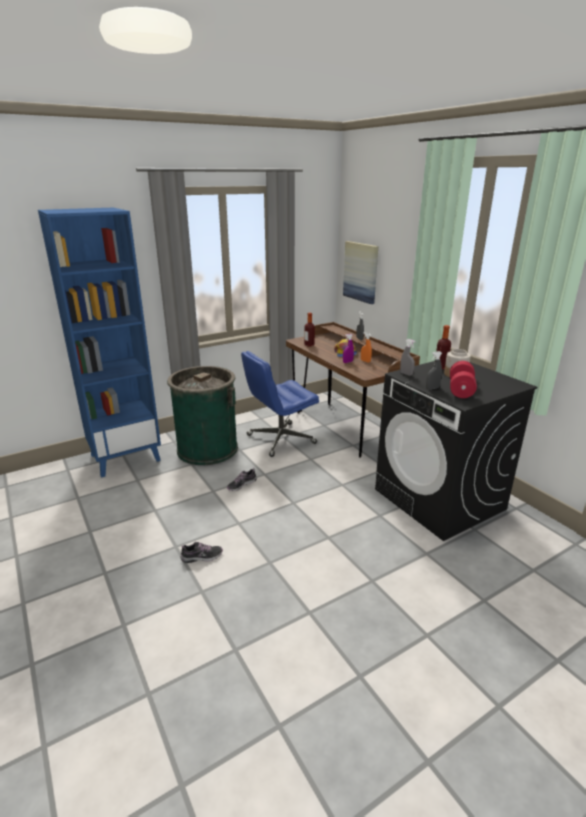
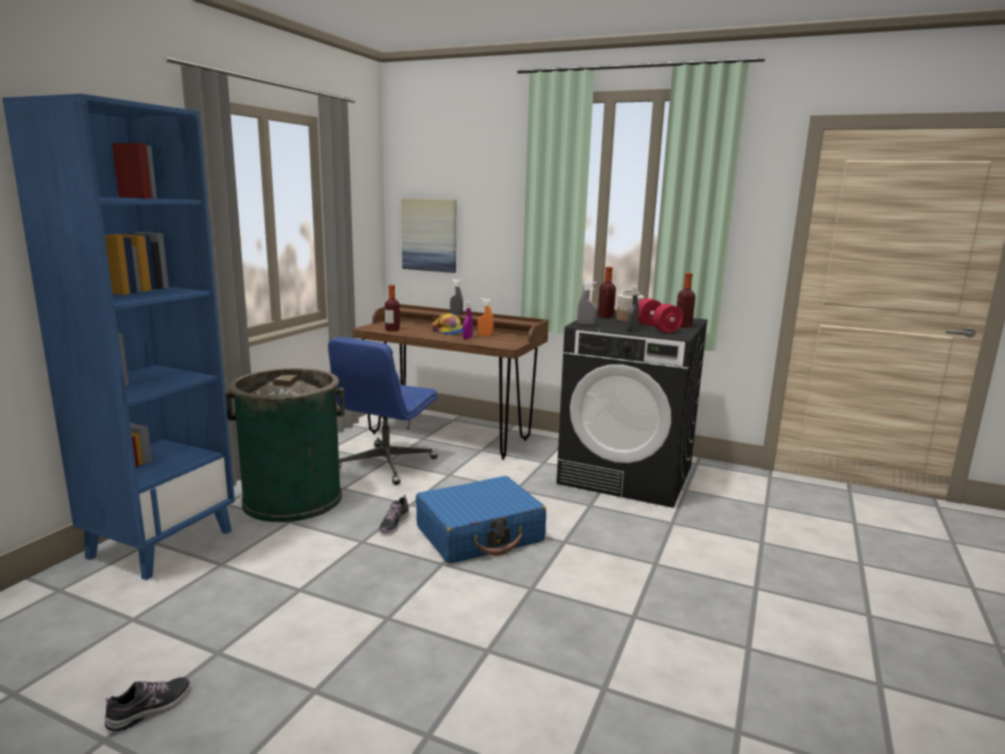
camera: 35 degrees left, 10 degrees down
(202, 557) = (440, 615): shoe -> shoe (150, 709)
(281, 511) = (480, 534): none -> blue suitcase
(493, 391) = (683, 326): none -> bottle

